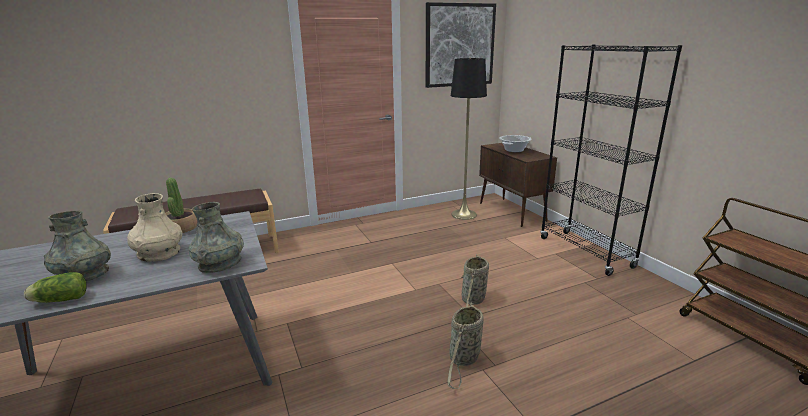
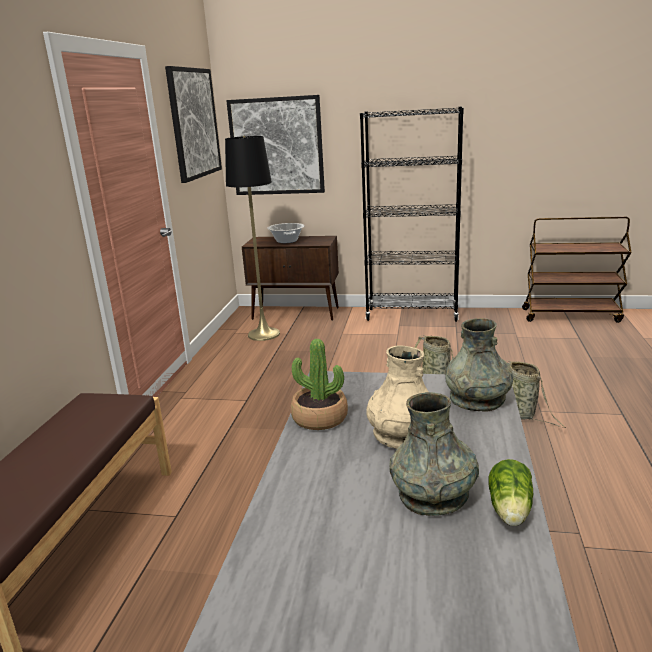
camera: 55 degrees left, 0 degrees up
(532, 70) = (276, 146): none -> picture

